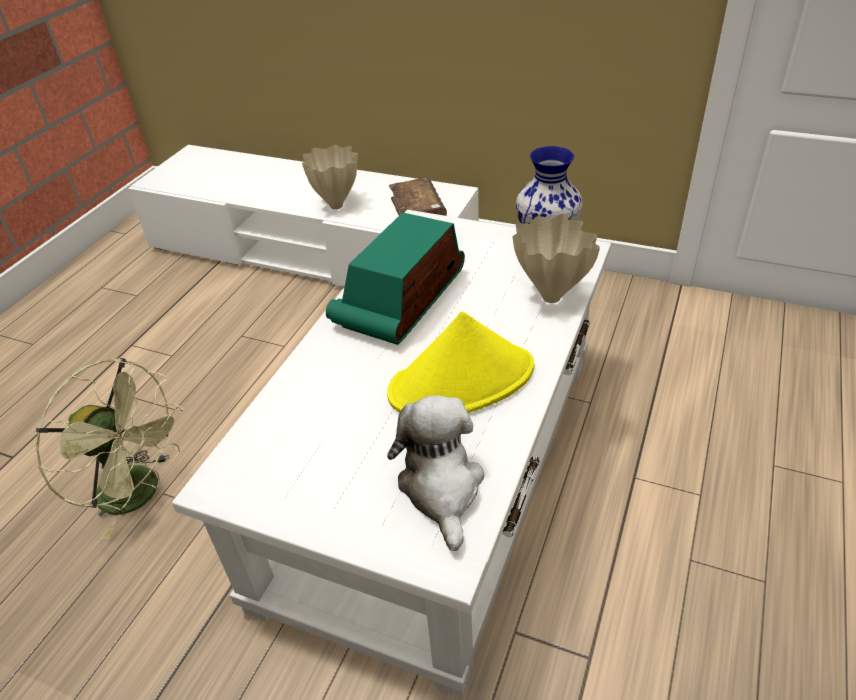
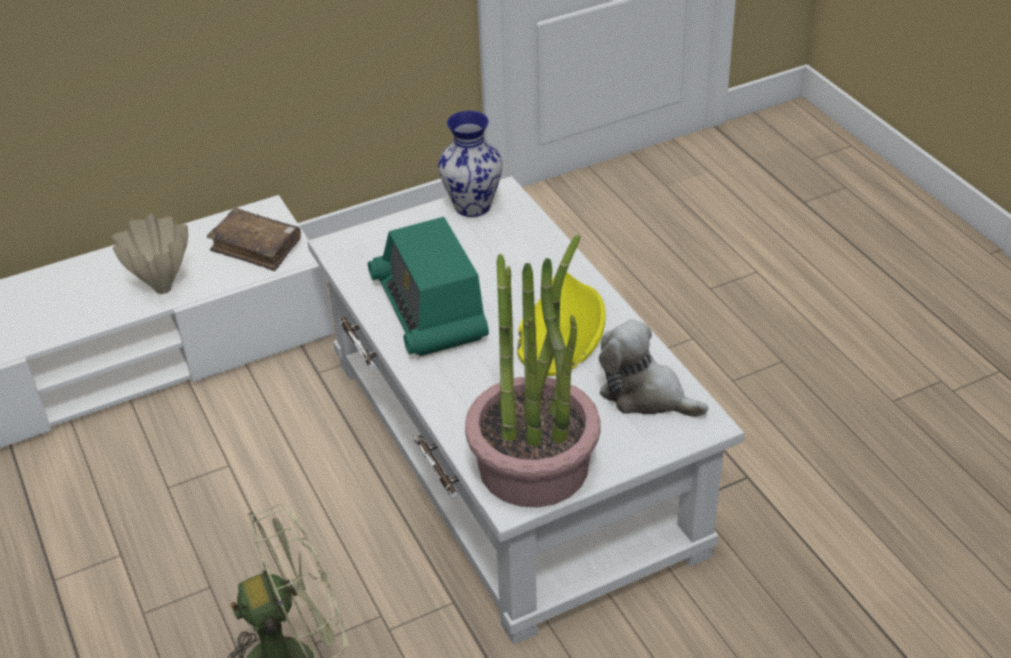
camera: 50 degrees left, 0 degrees up
(274, 470) = (534, 465): none -> potted plant
(549, 297) = (530, 240): beige vase -> none

